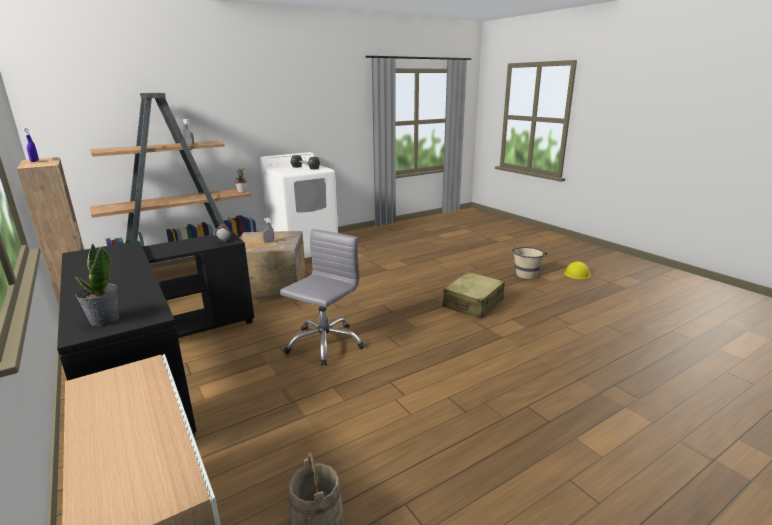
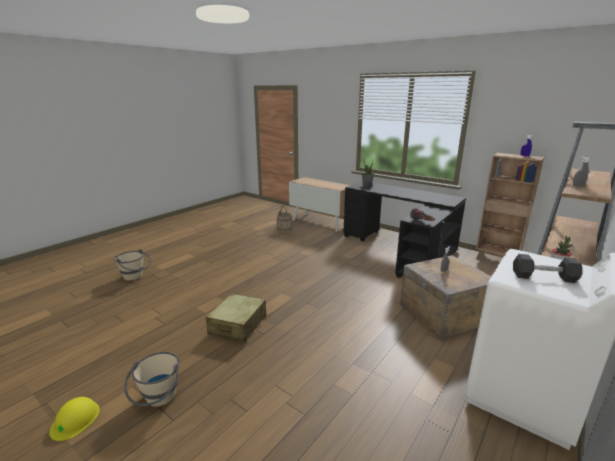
camera: 160 degrees right, 0 degrees up
(324, 343) = (333, 272): grey office chair -> none
(665, 397) = (136, 277): none -> beige bucket

